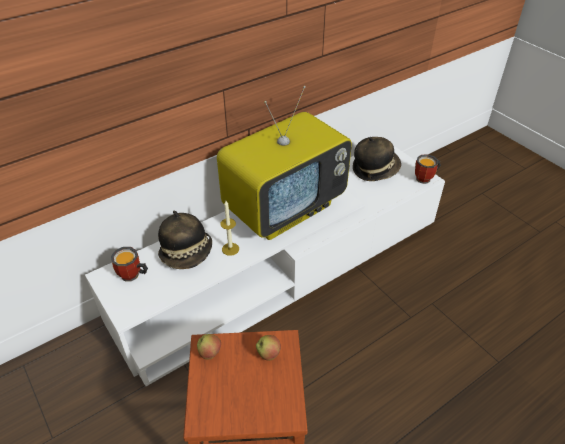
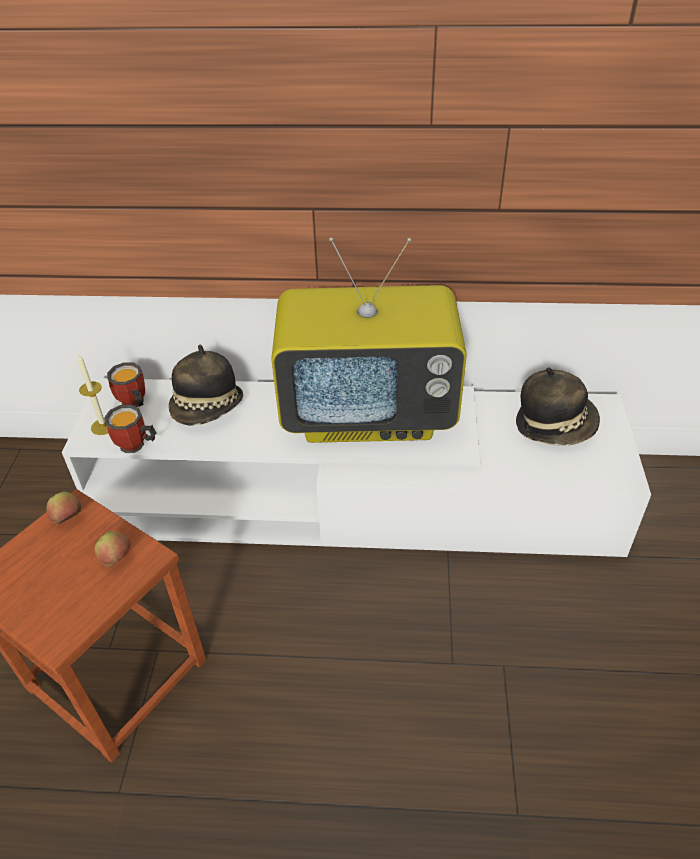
camera: 40 degrees right, 0 degrees up
(230, 249) = (256, 429): candle -> candle (103, 426)
(426, 179) = (621, 476): mug -> mug (135, 446)

